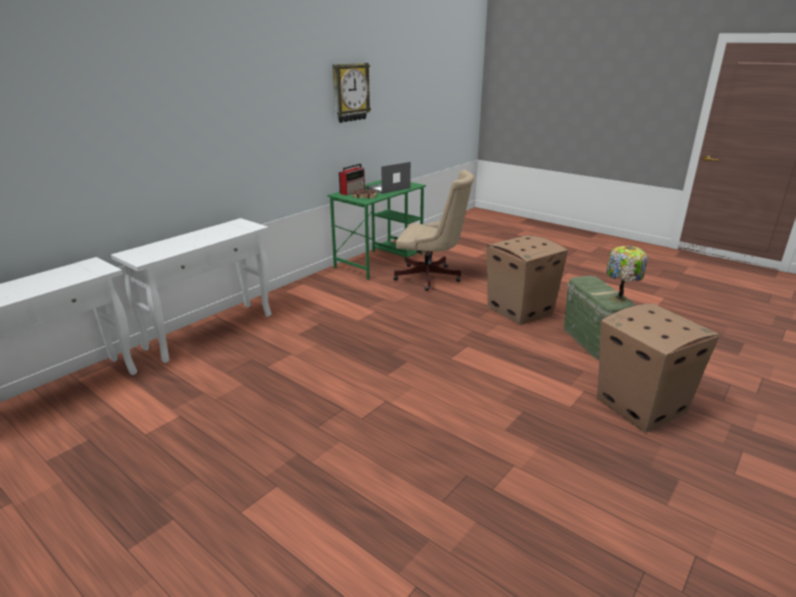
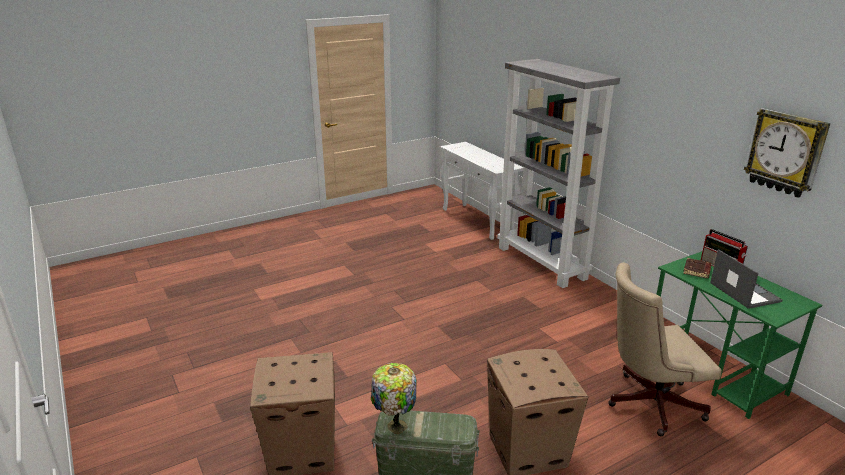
camera: 110 degrees right, 0 degrees up
(211, 331) = (542, 263): white console table -> grey bookcase
(431, 278) = (648, 403): beige office chair -> beige office chair turned 45 degrees clockwise

